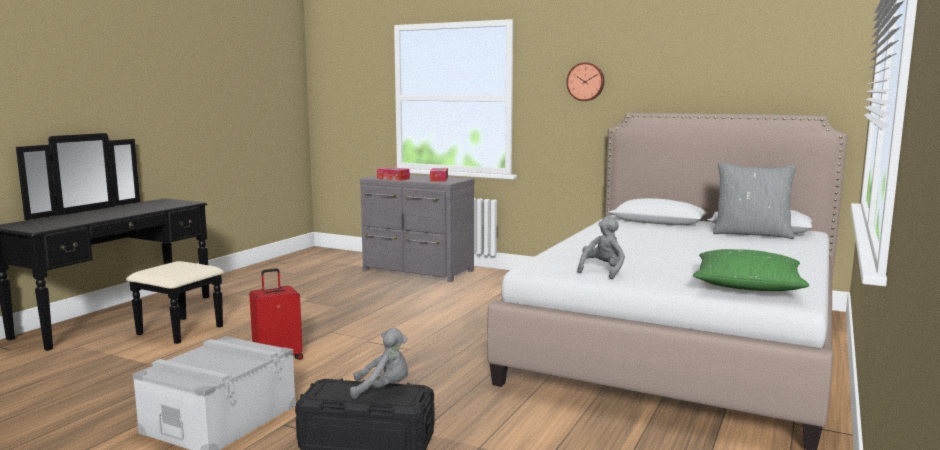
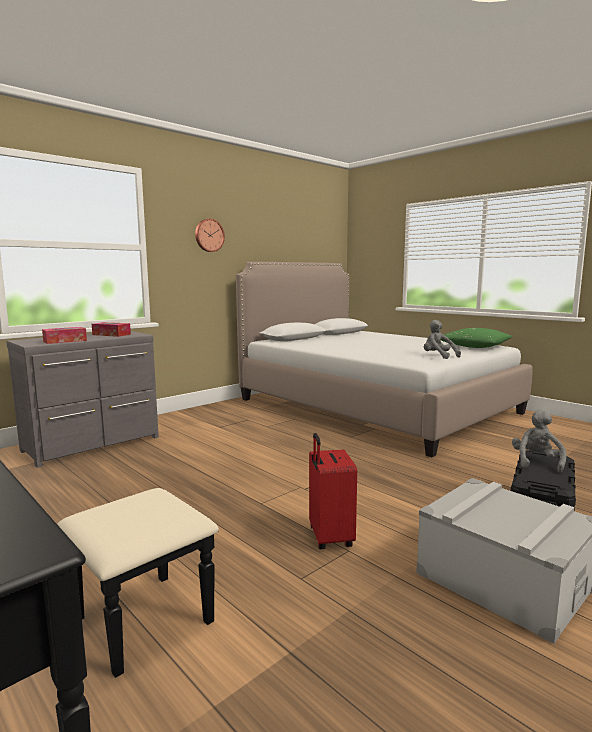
camera: 70 degrees left, 0 degrees up
(752, 234) = (350, 334): grey pillow -> none

